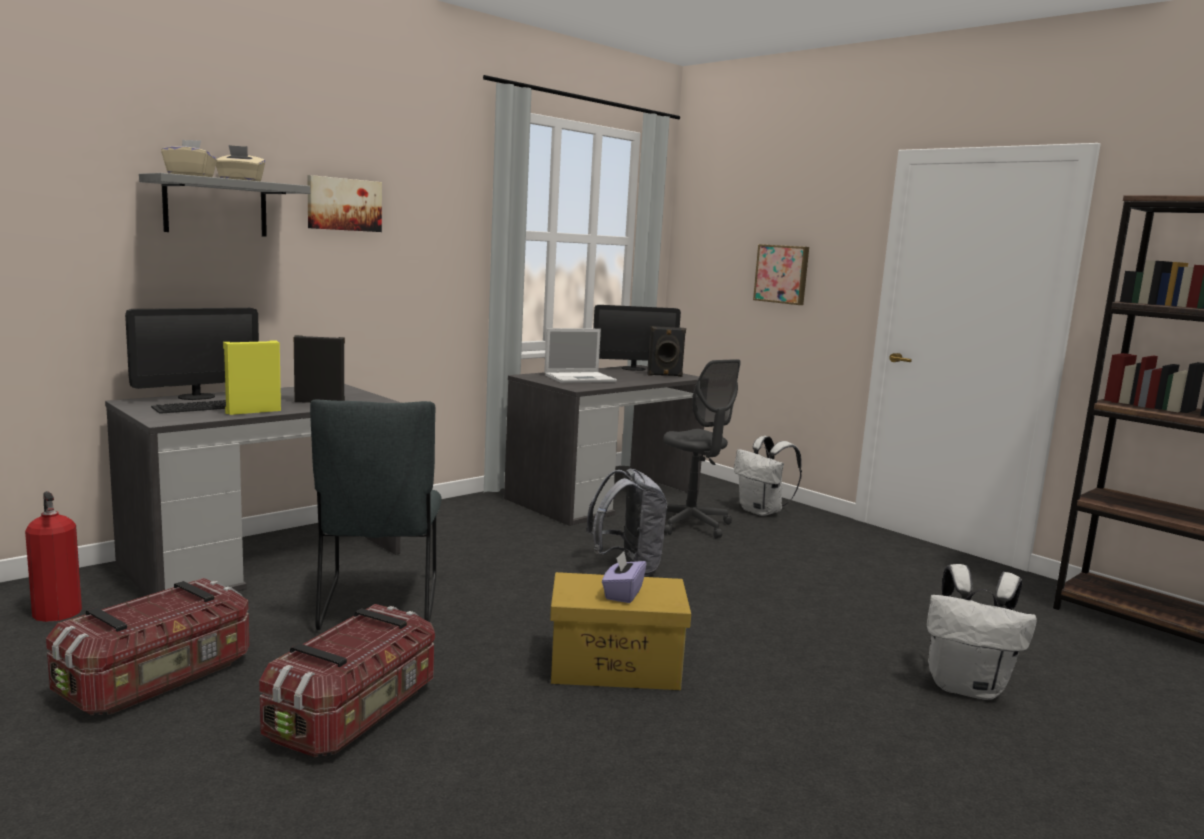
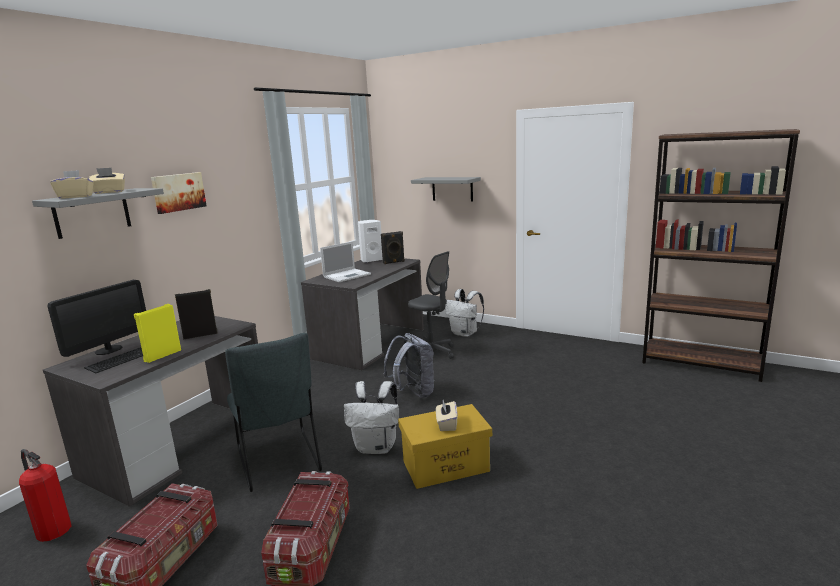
camera: 15 degrees left, 5 degrees up
(622, 594) = (446, 424): purple tissue box -> beige tissue box
(633, 369) = (371, 260): monitor -> white speaker
(782, 274) = (452, 189): picture -> grey shelf
(967, 687) = (629, 426): white backpack -> white backpack (377, 447)

